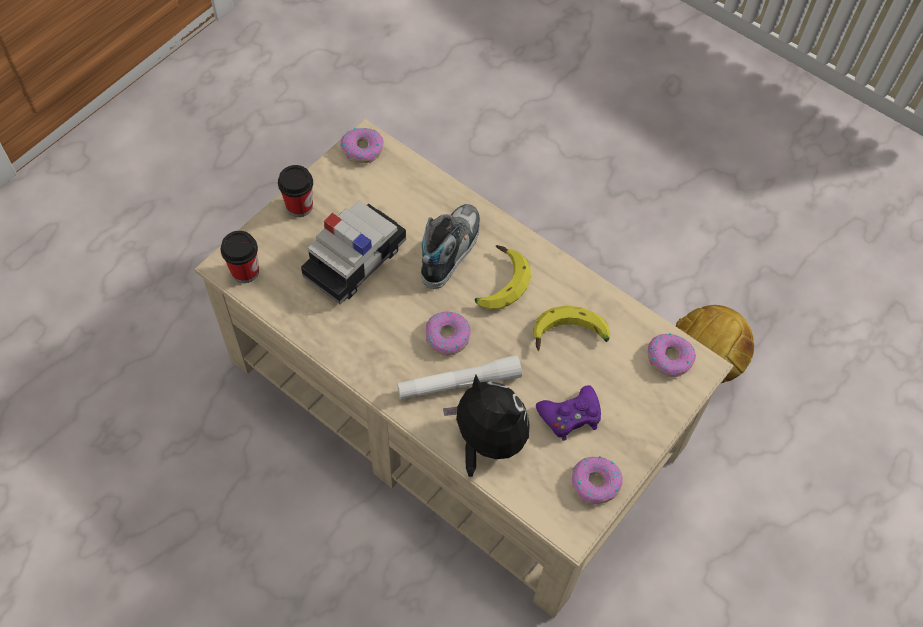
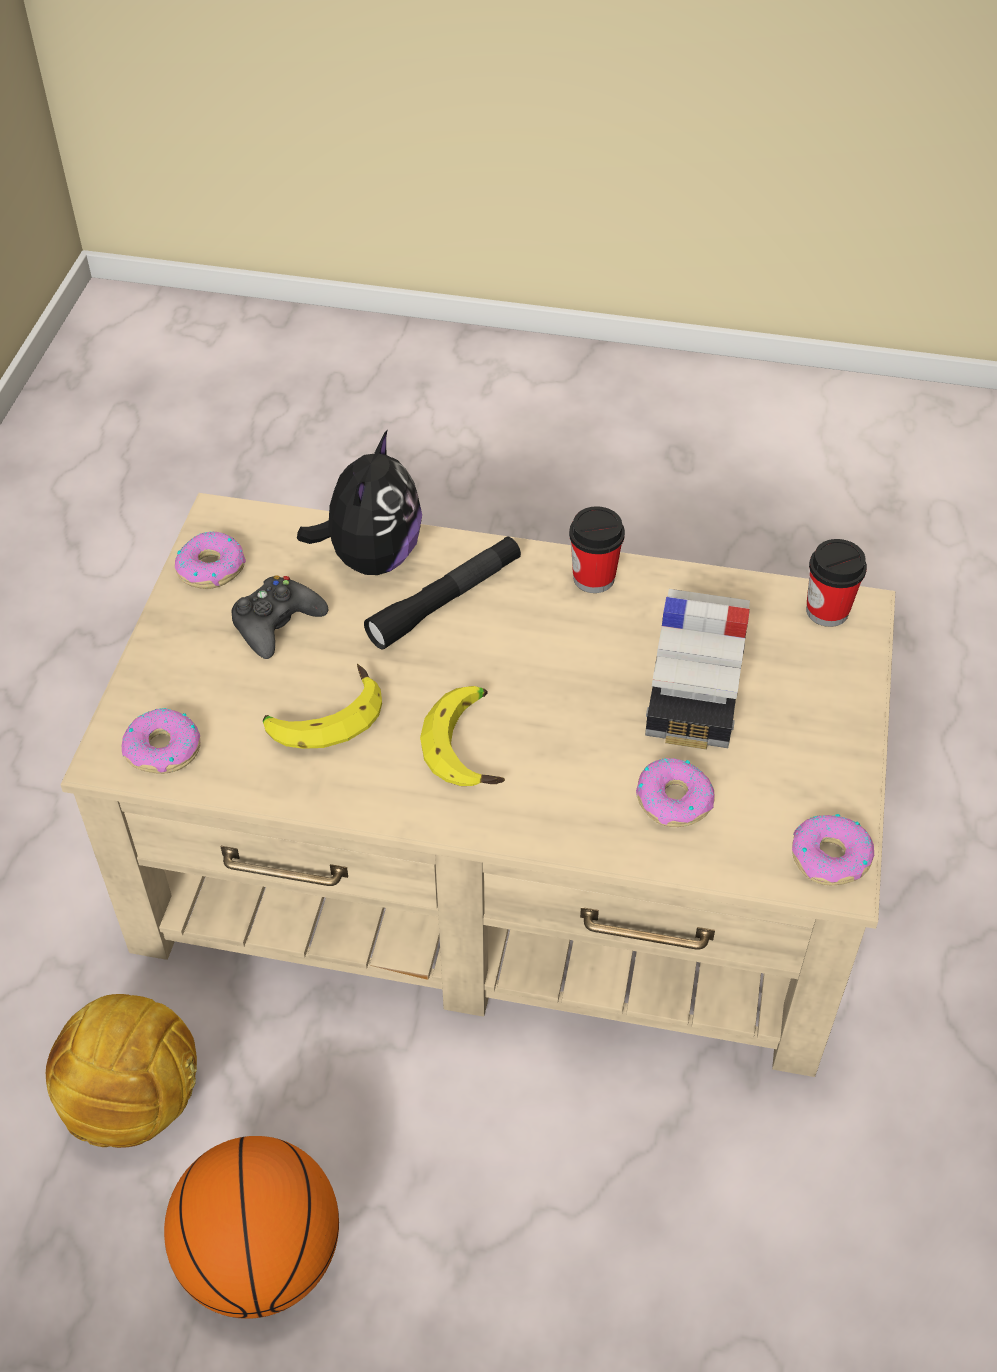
camera: 155 degrees right, 10 degrees down
(299, 206) = (840, 725): cup -> cup (593, 578)
(447, 336) = (497, 647): donut -> donut (673, 799)
(450, 250) = (572, 761): shoe -> none
(459, 383) = (445, 601): white flashlight -> black flashlight
(486, 441) = (371, 557): plush toy -> plush toy turned 90 degrees counterclockwise
(570, 416) = (276, 624): purple game controller -> black game controller
(664, 268) = (262, 1257): none -> basketball

